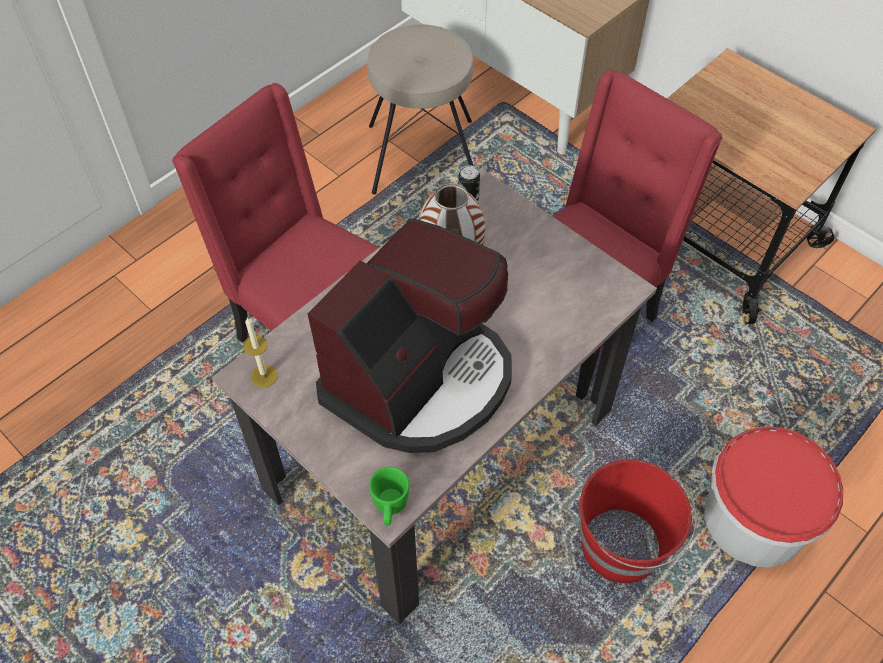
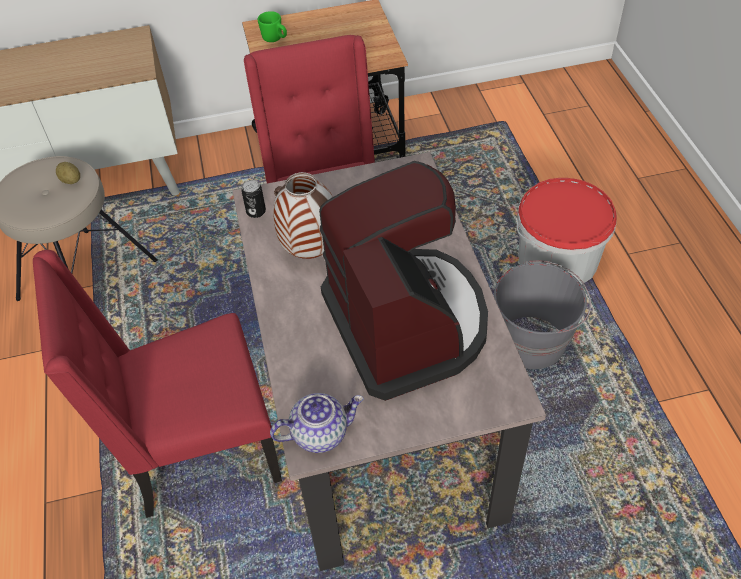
camera: 55 degrees left, 5 degrees down
(264, 376) = (320, 433): candle -> teapot
(390, 508) = (513, 398): green mug -> green mug (275, 39)
(442, 65) = (71, 180): none -> potato
(622, 546) = (532, 342): red bucket -> grey bucket

